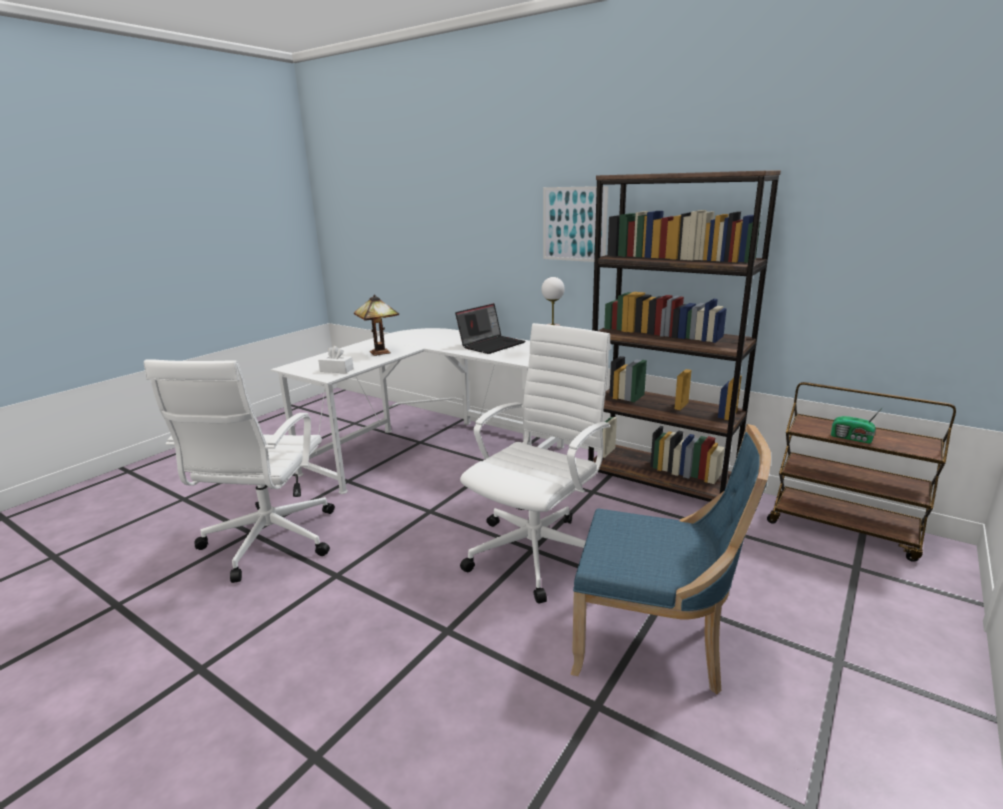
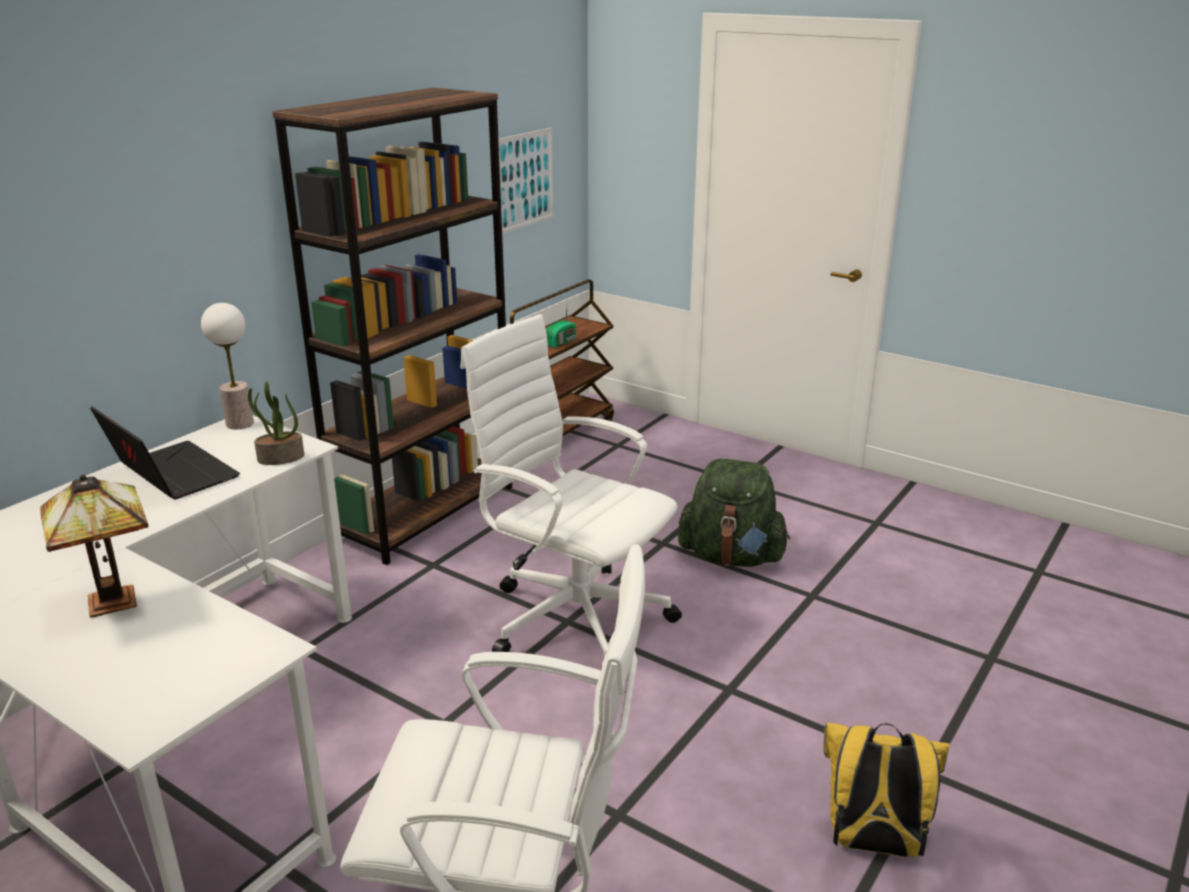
camera: 90 degrees left, 5 degrees up
(257, 699) = (872, 844): none -> yellow backpack
(336, 370) = (225, 646): white tissue box -> none
(510, 358) = (280, 458): none -> potted plant
(574, 224) = (207, 205): picture -> picture (524, 180)
(654, 644) = (731, 557): blue chair -> green backpack

